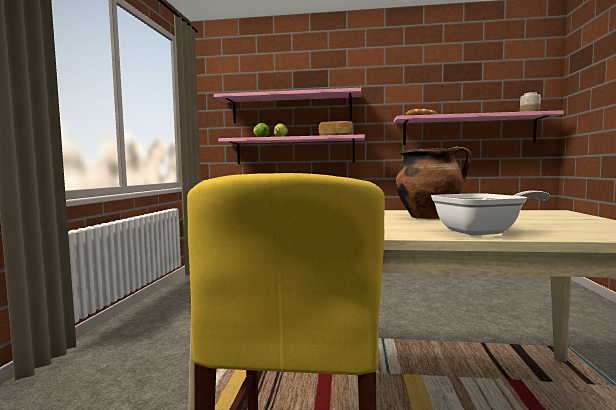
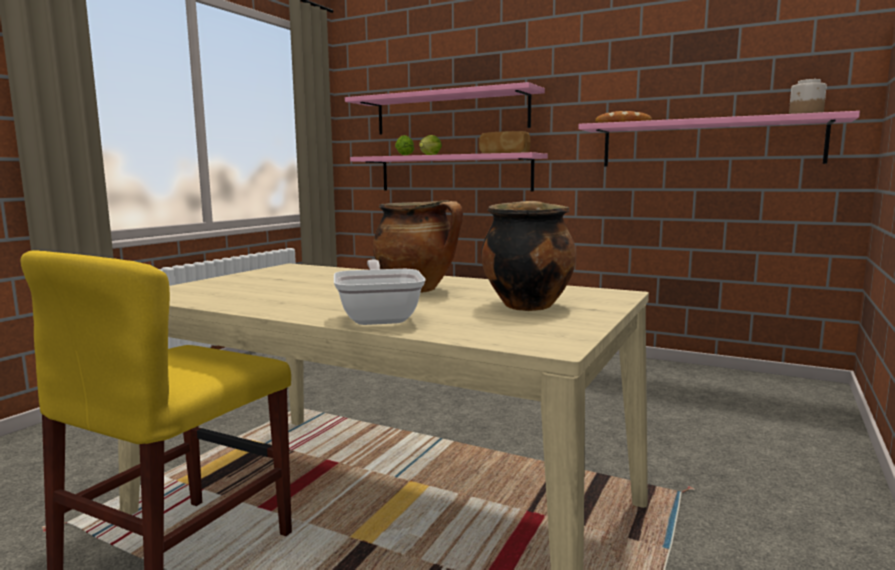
camera: 20 degrees right, 5 degrees up
(484, 232) = (380, 317): frying pan -> frying pan turned 105 degrees counterclockwise
(539, 219) = (526, 305): none -> cooking pot

